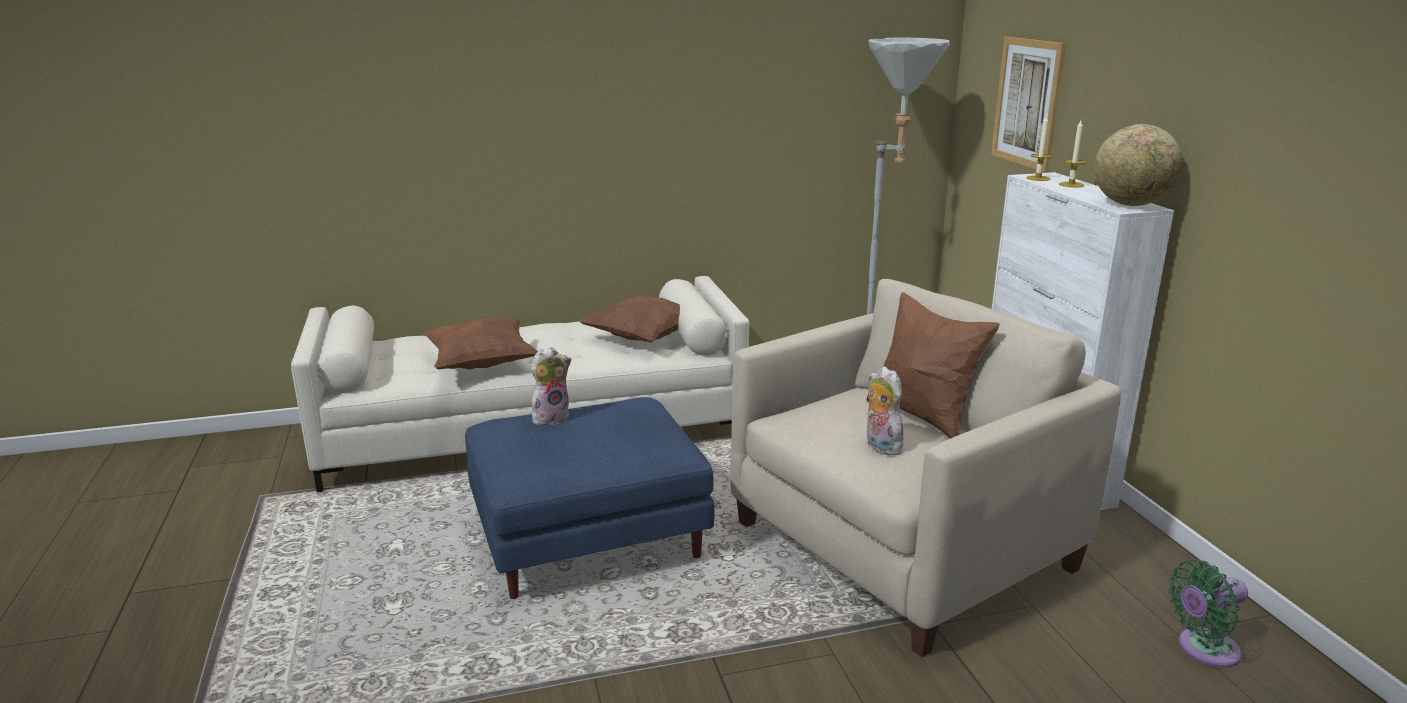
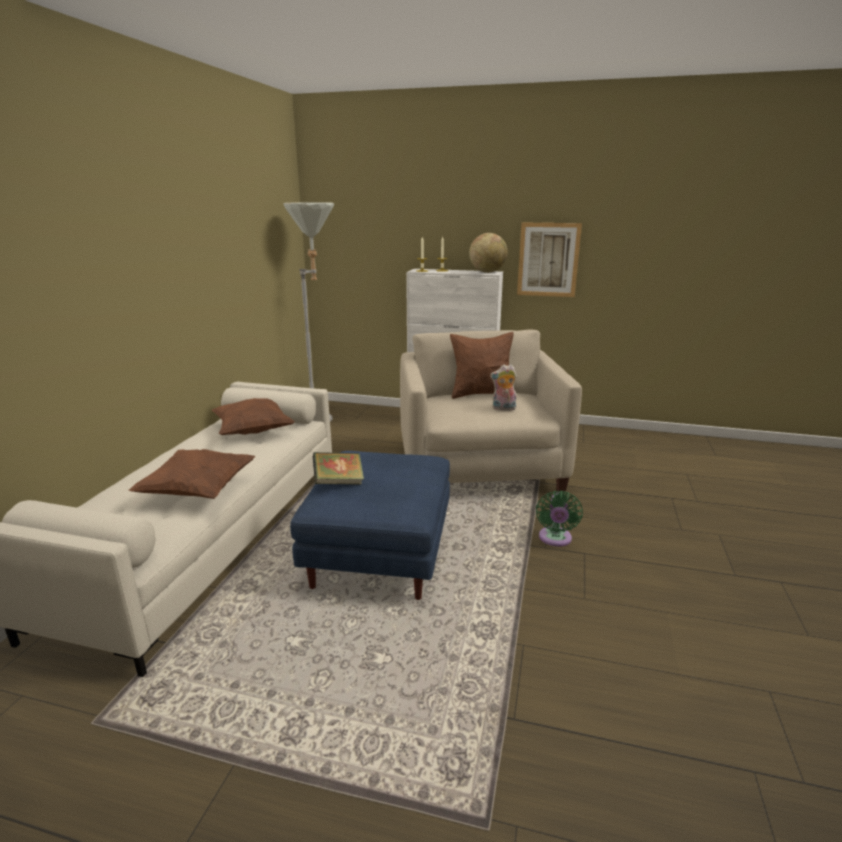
camera: 60 degrees left, 0 degrees up
(551, 417) = (339, 482): plush toy -> book
(1027, 102) = (376, 235): picture -> picture (548, 260)
(1203, 650) = (595, 442): green fan -> green fan (555, 539)

